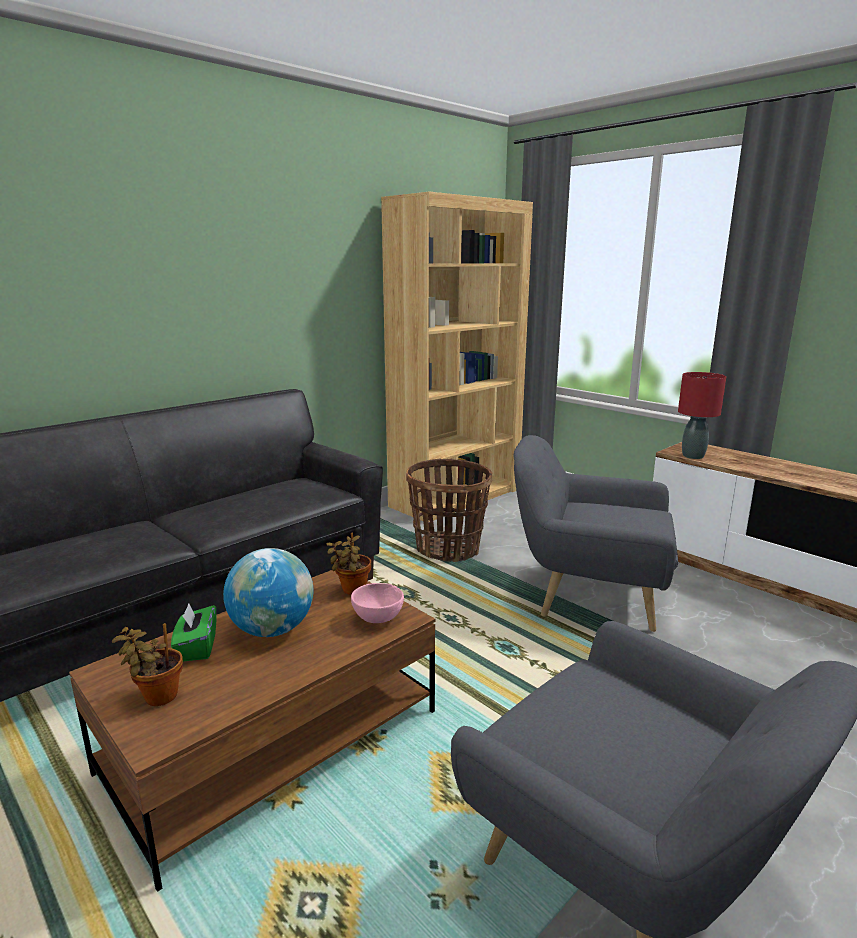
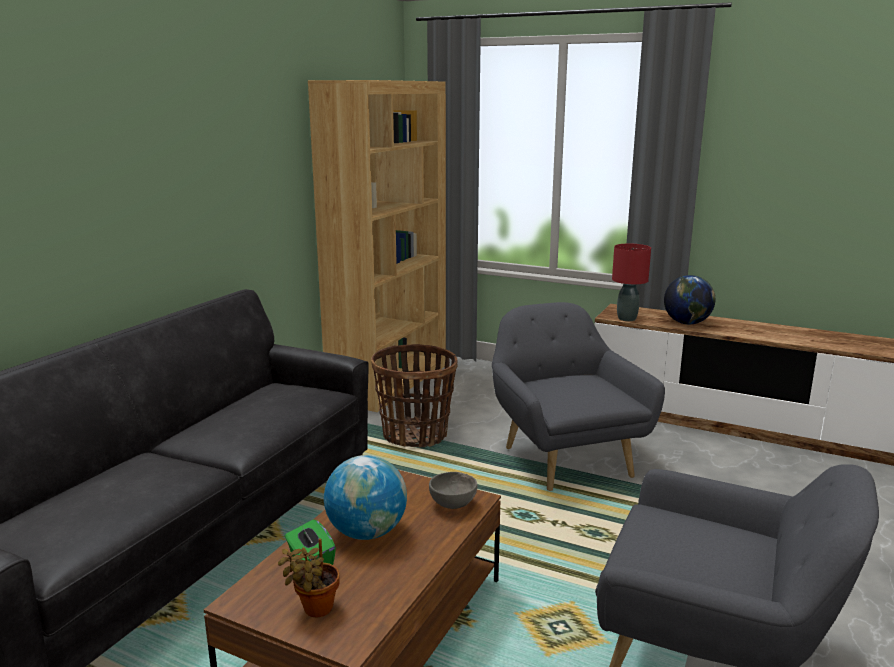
camera: 20 degrees left, 0 degrees up
(352, 590) = (408, 485): potted plant -> none
(378, 619) = (453, 505): pink bowl -> grey bowl
(588, 596) = (565, 457): grey armchair -> grey armchair turned 75 degrees clockwise
(764, 468) = (687, 323): none -> globe

